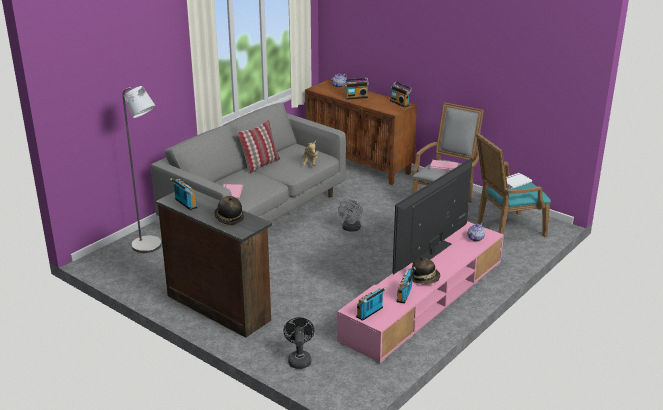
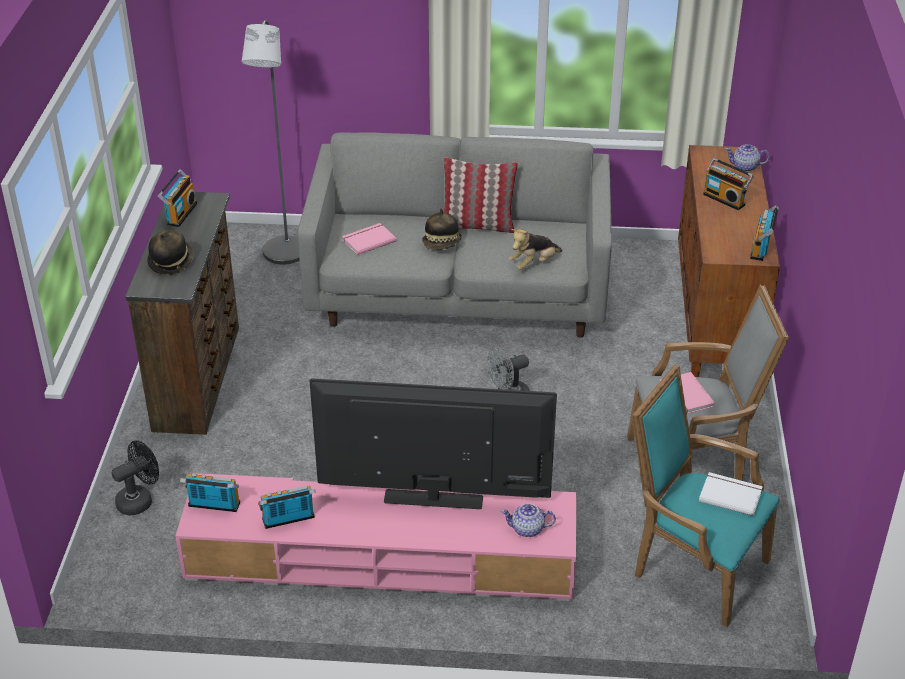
camera: 55 degrees right, 10 degrees up
(425, 279) = (349, 523): hat -> hat (442, 244)

